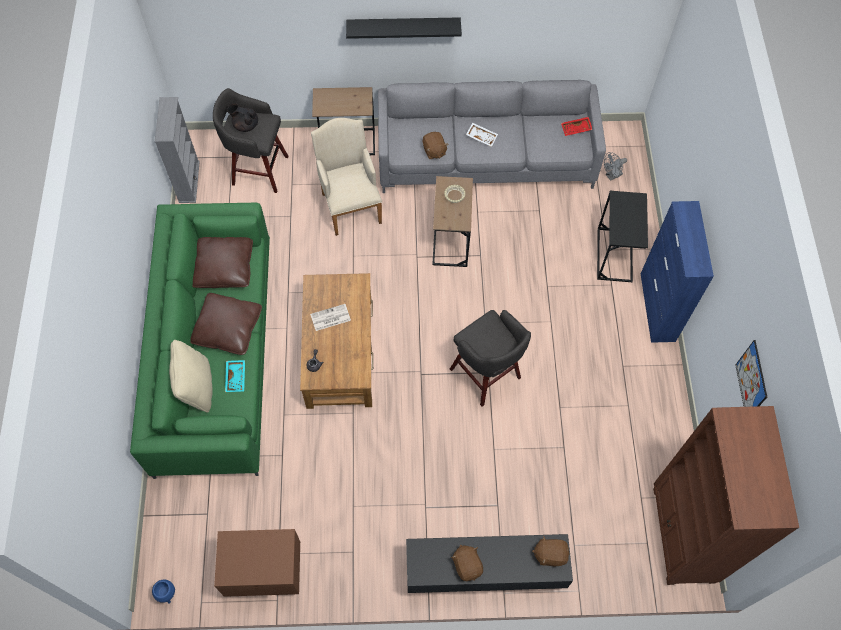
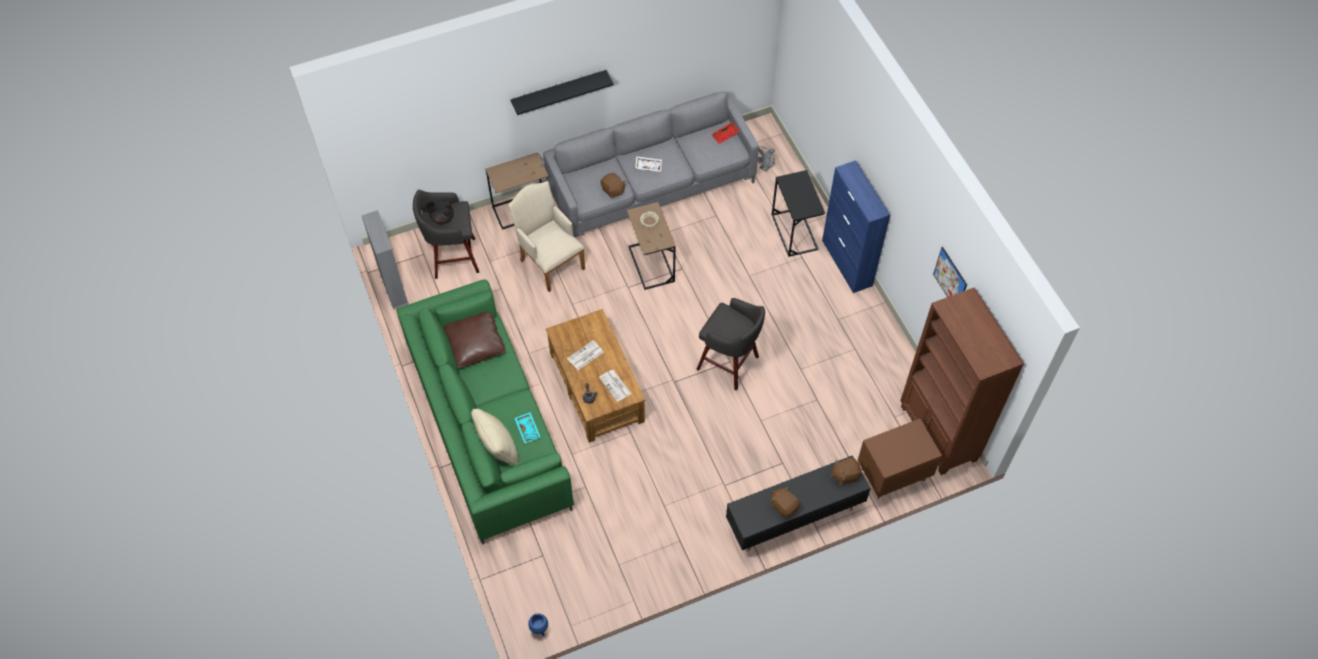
camera: 20 degrees left, 5 degrees down
(228, 329) = (502, 393): brown pillow -> none
(265, 573) = (614, 583): brown nightstand -> brown nightstand (892, 475)
(346, 361) = (615, 386): none -> newspaper

